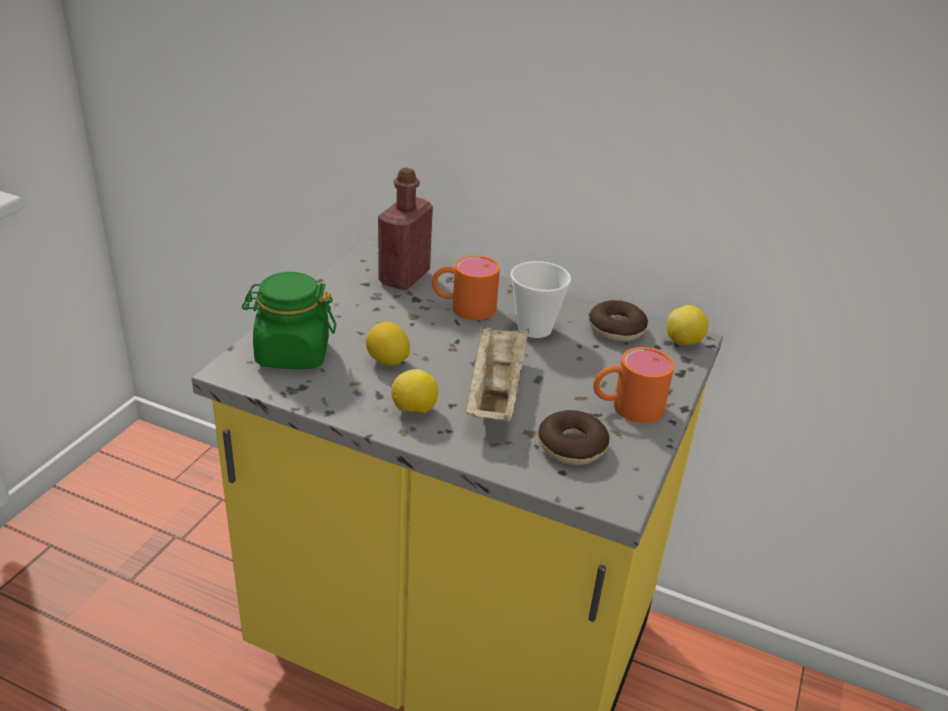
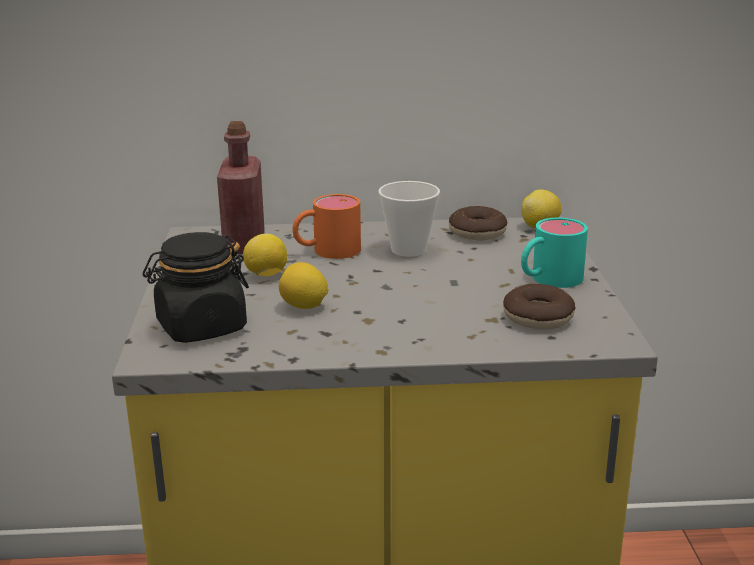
camera: 25 degrees left, 10 degrees down
(292, 354) = (201, 327): green jar -> black jar
(414, 410) = (372, 334): lemon -> lemon (266, 275)
(494, 392) = (428, 301): beige tray -> none
(626, 407) = (548, 280): orange mug -> turquoise mug

